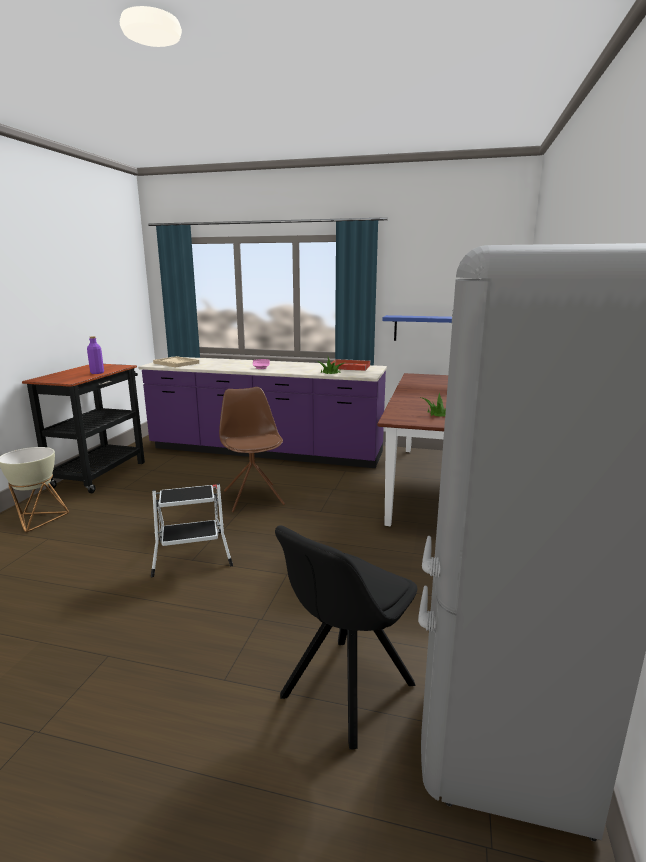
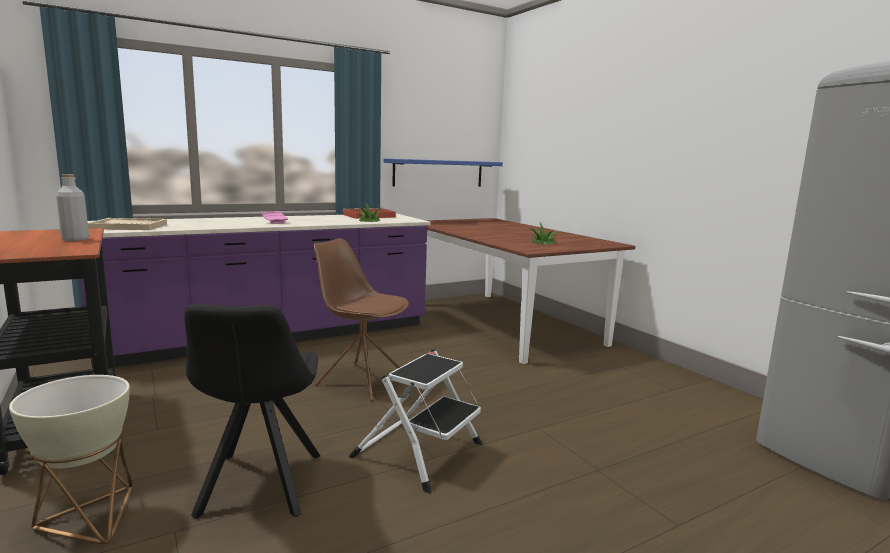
camera: 45 degrees left, 5 degrees down
(97, 373) = (75, 239): purple bottle -> grey bottle
(346, 690) = (741, 478): black chair -> black chair (260, 484)

